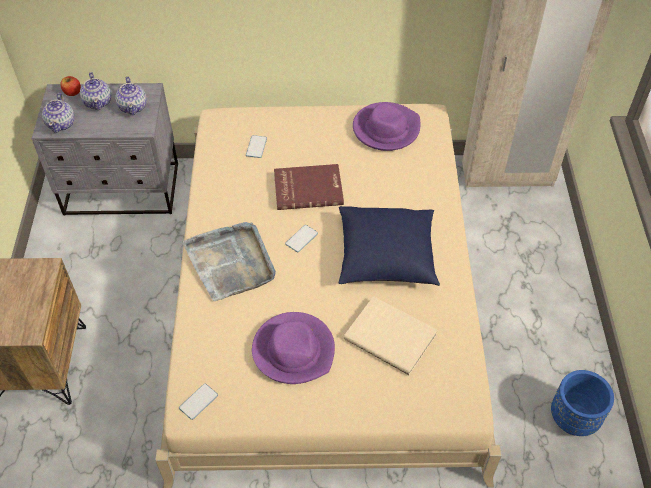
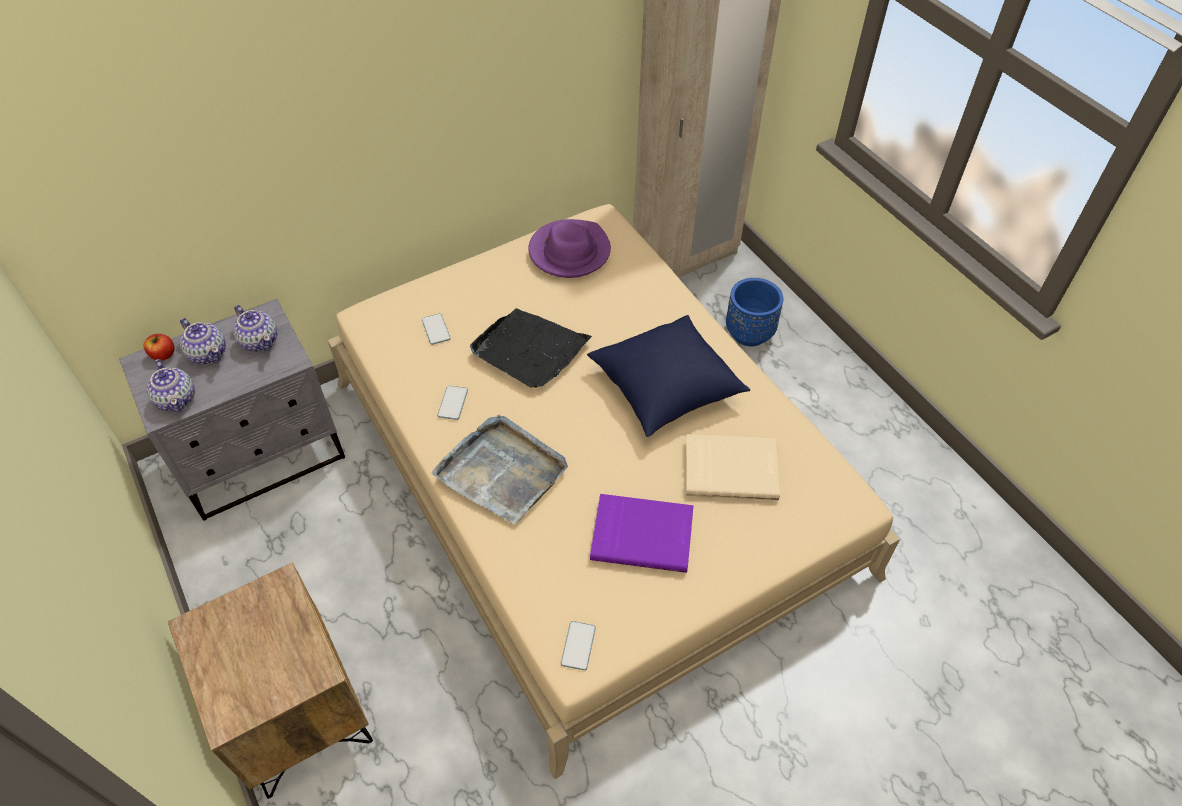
camera: 30 degrees left, 0 degrees up
(294, 350) = (642, 533): purple hat -> purple book
(301, 239) = (563, 409): phone -> phone (453, 403)
(308, 188) = (529, 350): red book -> black tray
(573, 419) = (909, 473): blue planter -> blue planter (749, 333)

